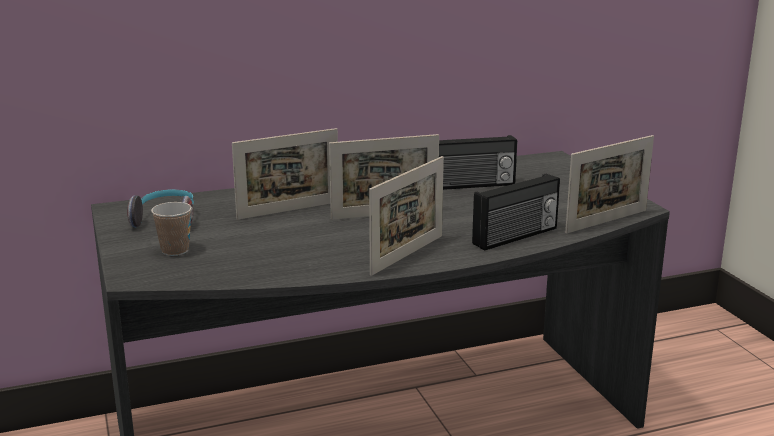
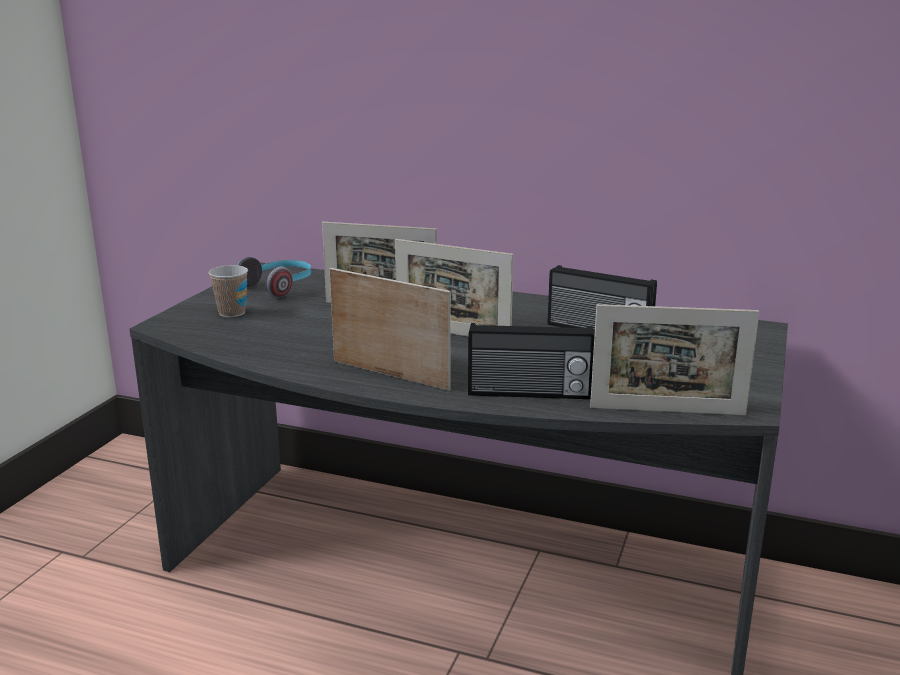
camera: 40 degrees right, 0 degrees up
(407, 255) = (390, 375): picture frame -> picture frame turned 135 degrees counterclockwise

